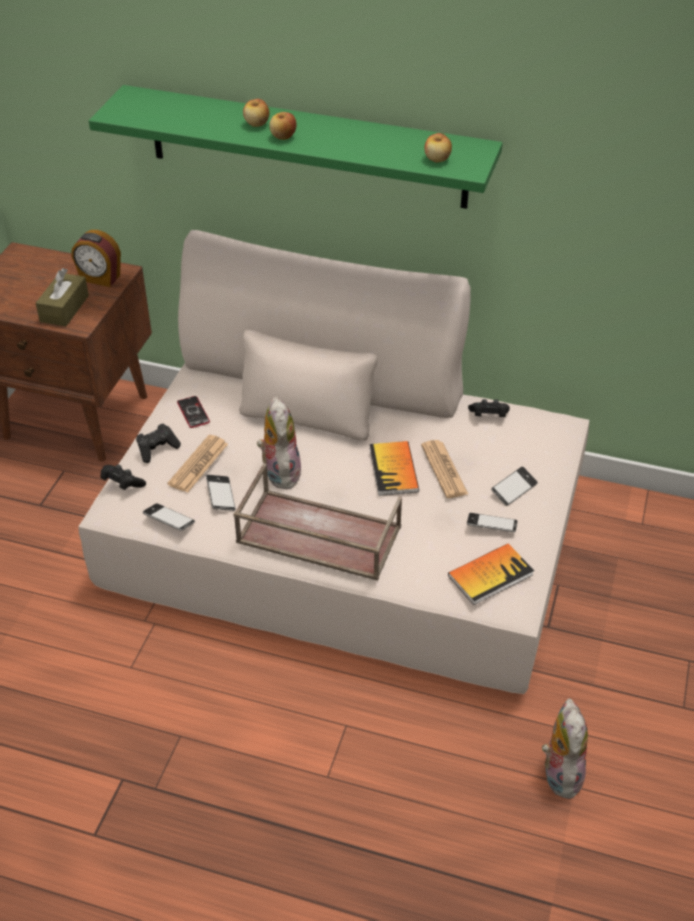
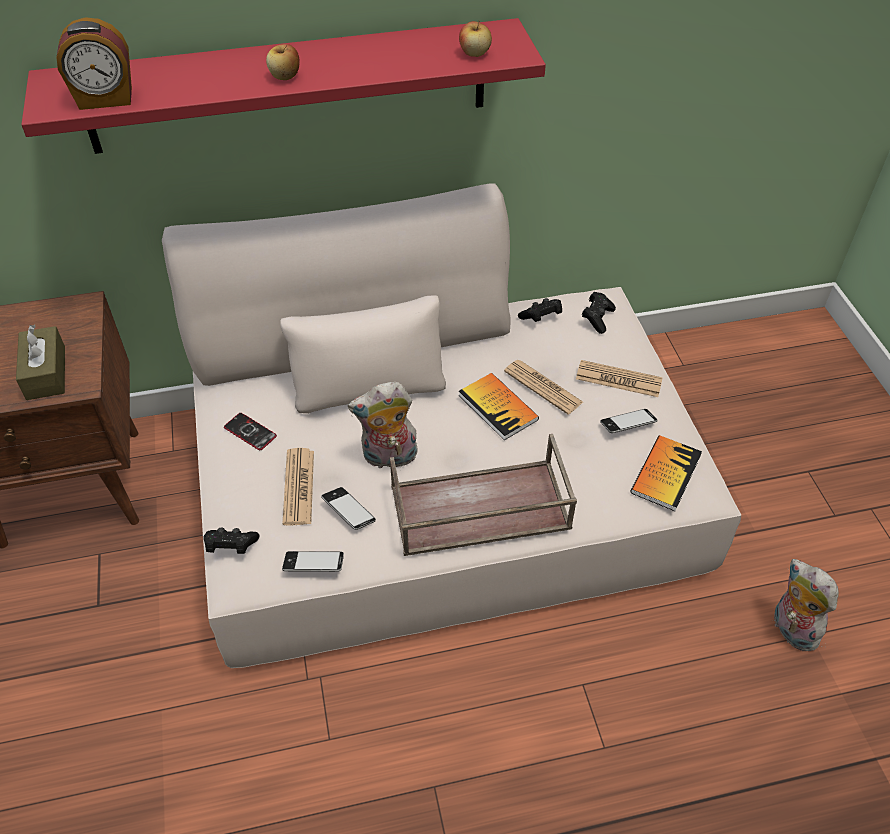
camera: 30 degrees left, 5 degrees up
(100, 278) = (63, 322): alarm clock -> alarm clock (106, 99)
(157, 449) = (241, 489): black game controller -> black game controller (597, 318)
(257, 124) = (240, 71): apple -> none
(279, 472) = (389, 458): plush toy -> plush toy turned 60 degrees counterclockwise
(306, 147) = (288, 87): green shelf -> red shelf
(514, 489) = (618, 379): phone -> newspaper

